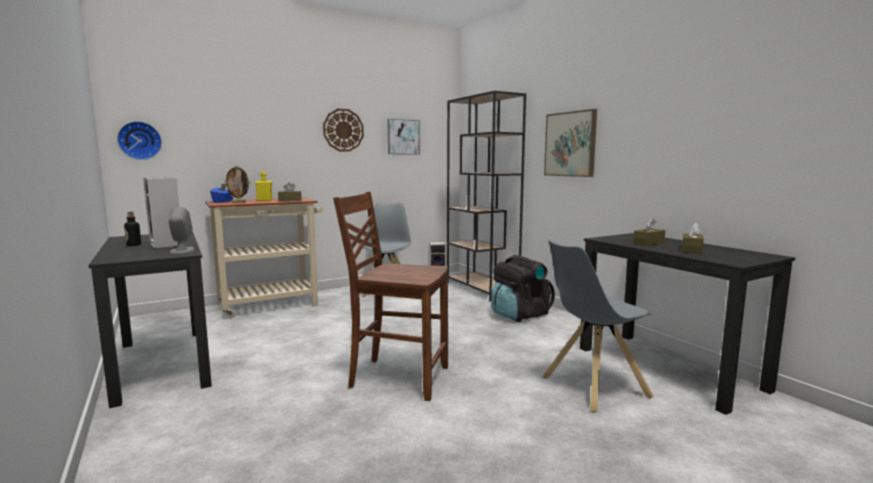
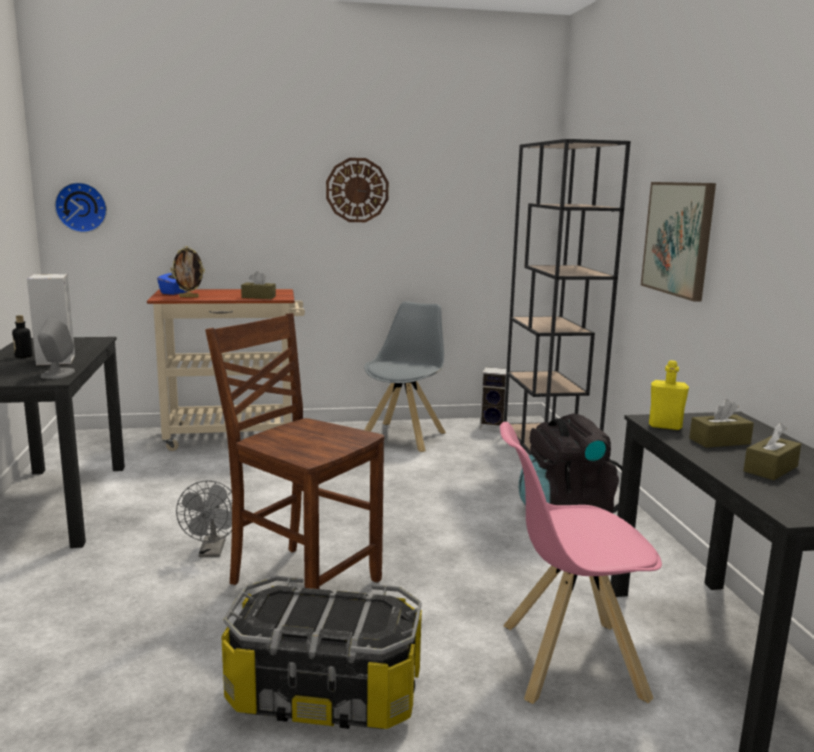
camera: 20 degrees right, 5 degrees up
(264, 201) = (227, 295): yellow bottle -> yellow bottle (665, 426)
(317, 372) = (212, 552): none -> grey fan
(403, 137) = (454, 200): picture -> none
(473, 436) = (324, 694): none -> storage box
(592, 386) = (566, 660): grey chair -> pink chair

